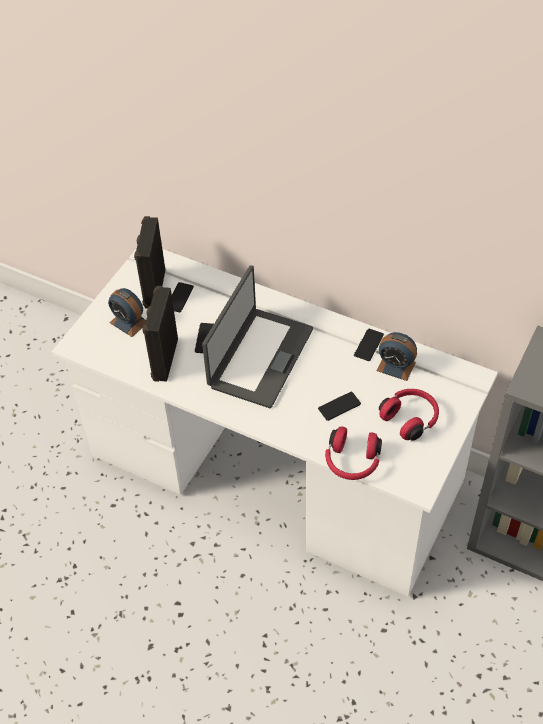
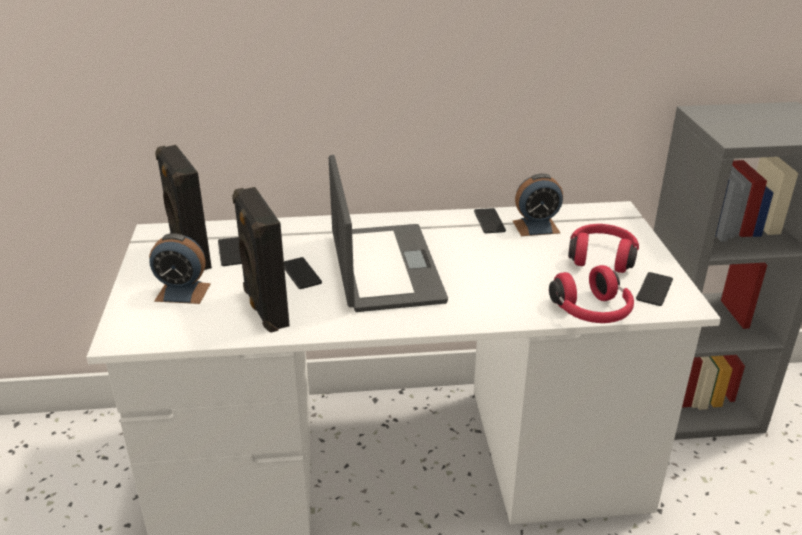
camera: 35 degrees left, 20 degrees down
(339, 406) = (519, 274): phone -> phone (654, 290)

